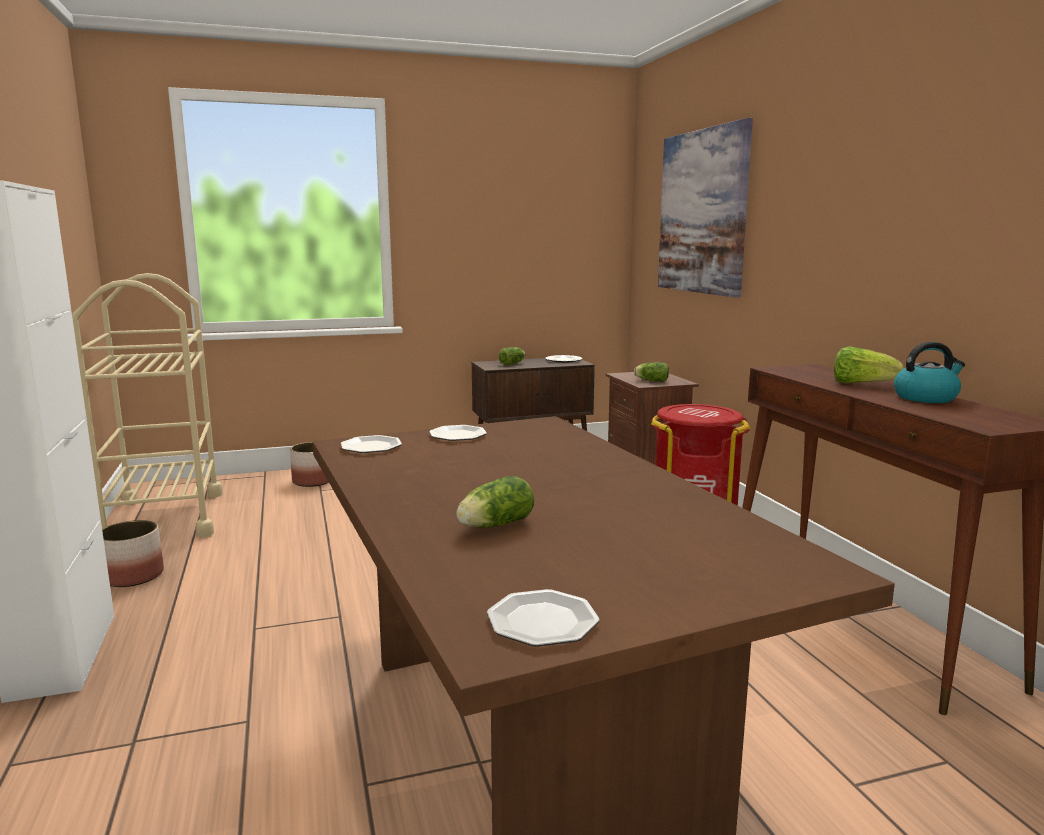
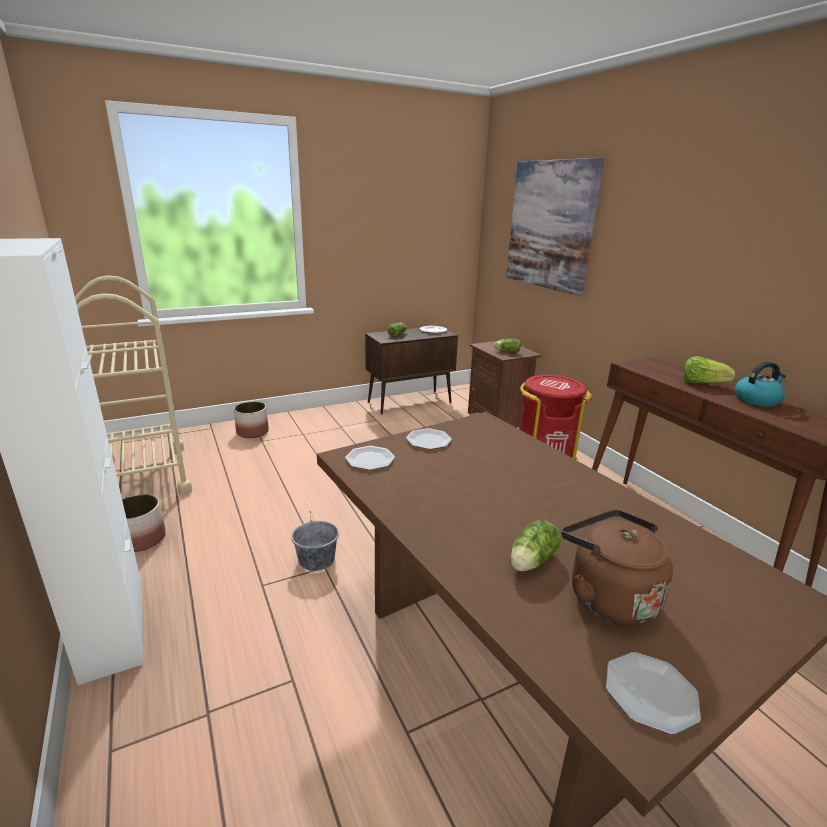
camera: 10 degrees left, 10 degrees up
(333, 608) = (316, 560): none -> grey bucket
(563, 554) = (607, 597): none -> brown kettle

